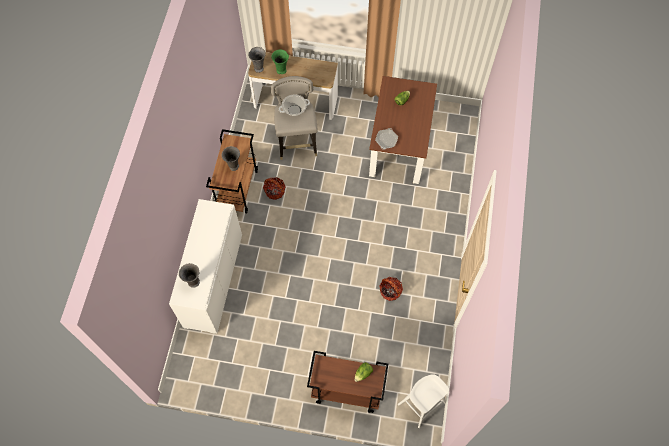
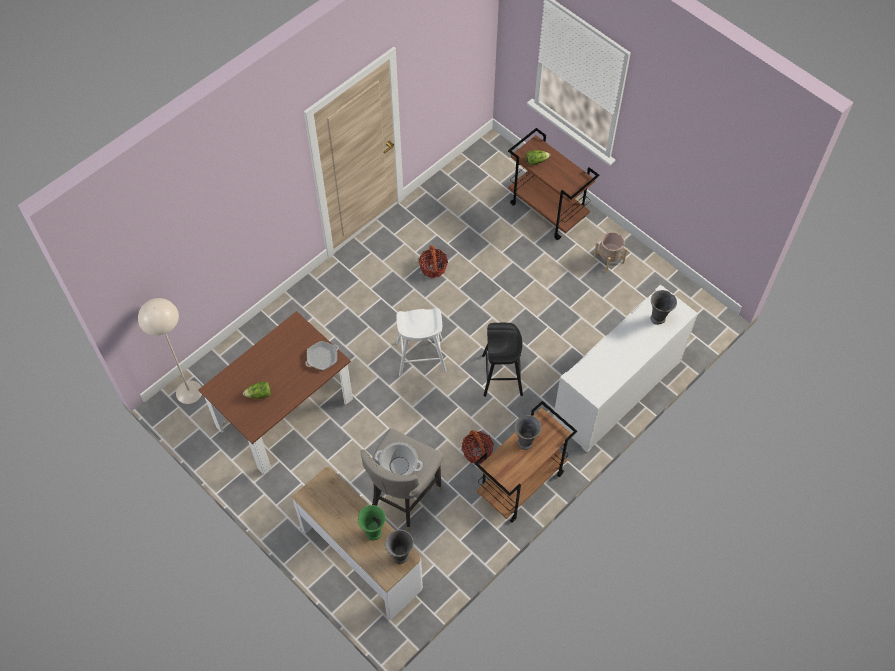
camera: 145 degrees left, 5 degrees down
(276, 377) = (608, 260): none -> beige planter
(292, 246) = (502, 375): none -> black stool
(421, 403) = (484, 162): white stool -> white stool (421, 357)
(462, 124) = (188, 392): none -> beige floor lamp

